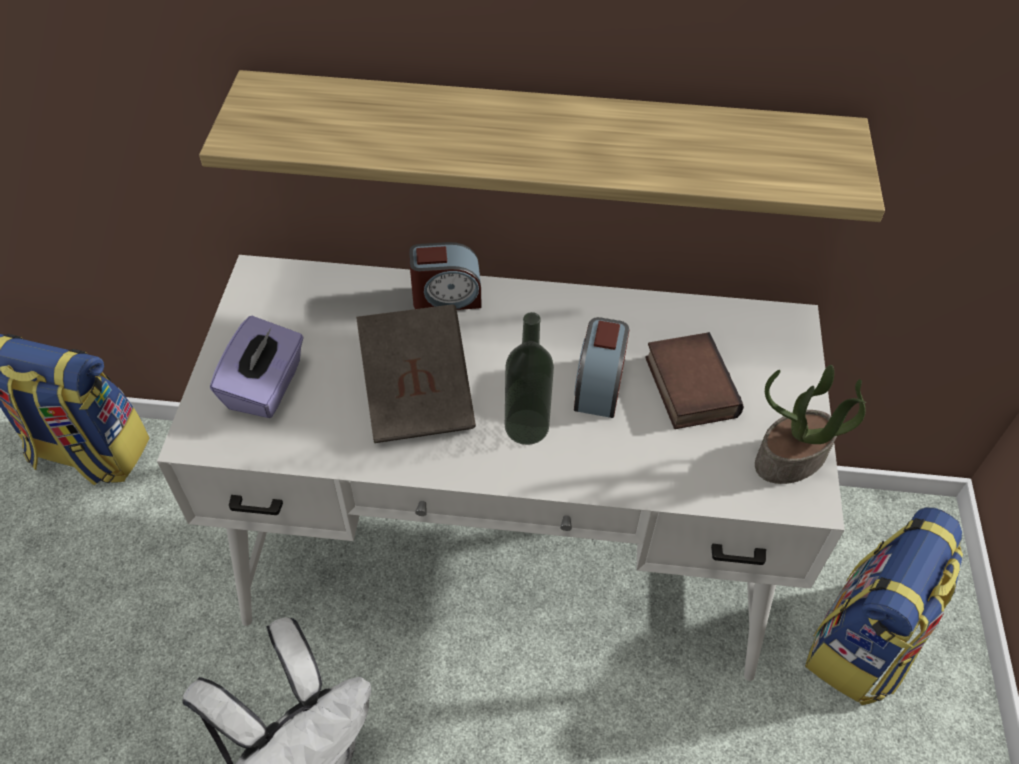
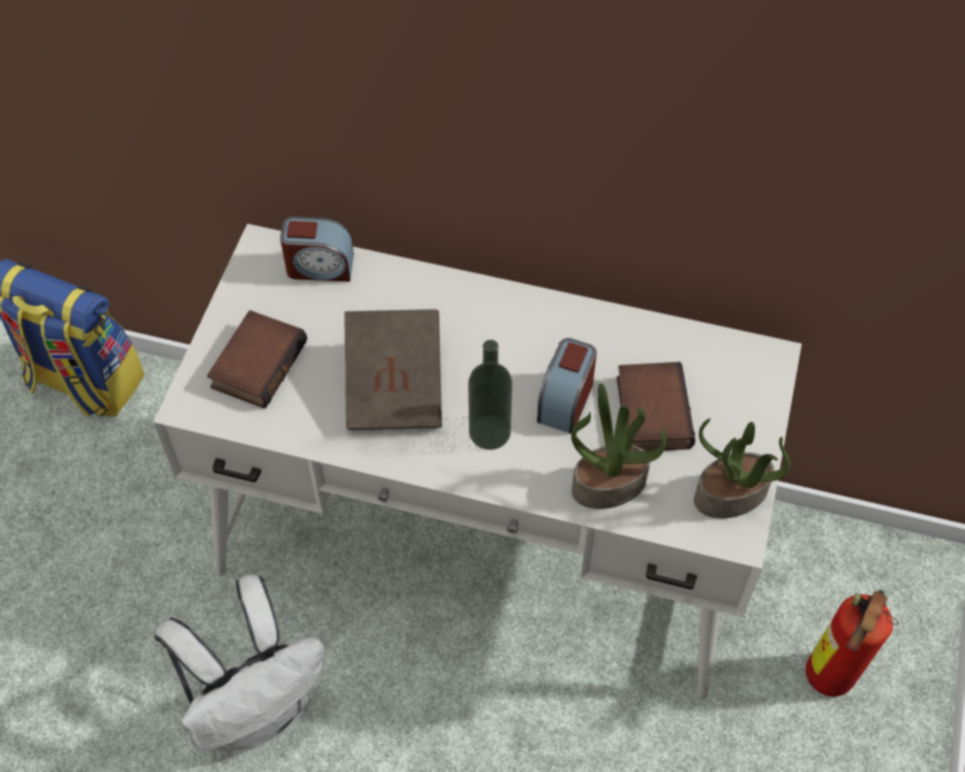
camera: 10 degrees right, 5 degrees up
(266, 387) = (257, 363): purple tissue box -> book
(446, 297) = (438, 292): alarm clock -> alarm clock (319, 267)
(544, 144) = (537, 169): shelf -> none
(663, 463) = (609, 484): none -> potted plant
(862, 645) = (825, 681): backpack -> fire extinguisher

